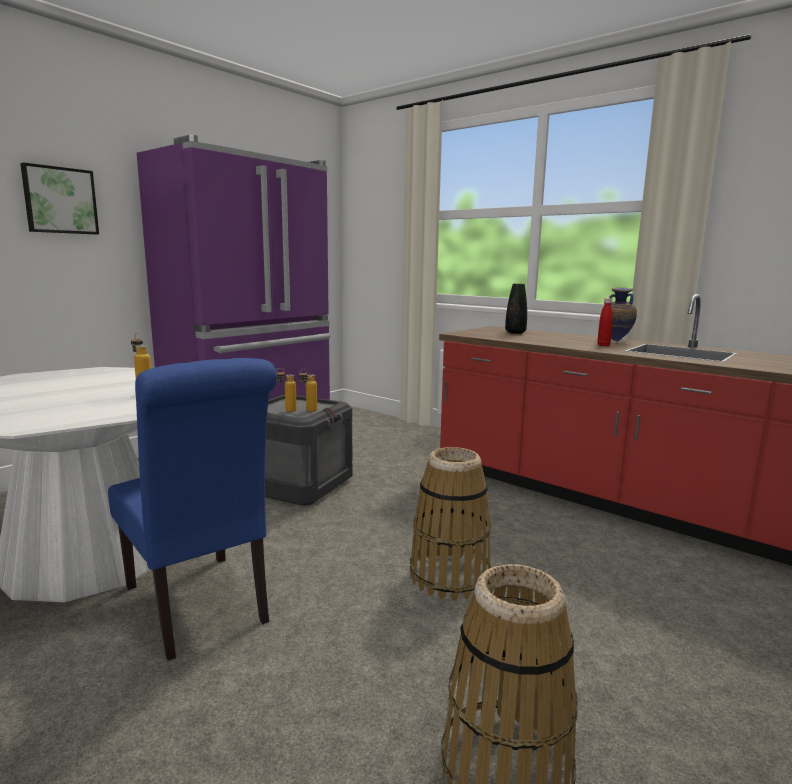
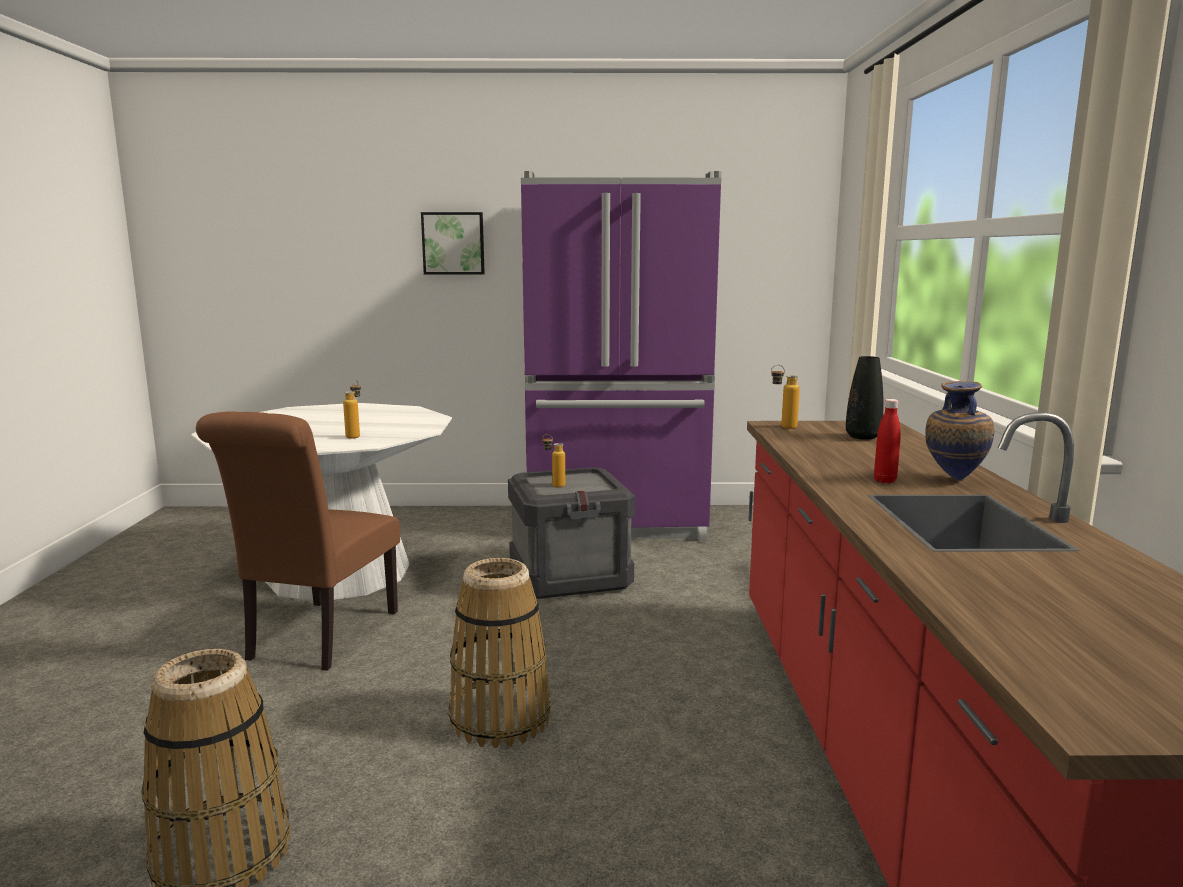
camera: 50 degrees right, 0 degrees up
(200, 608) = (318, 638): blue chair -> brown chair
(308, 411) = (570, 490): bottle -> bottle (782, 427)

